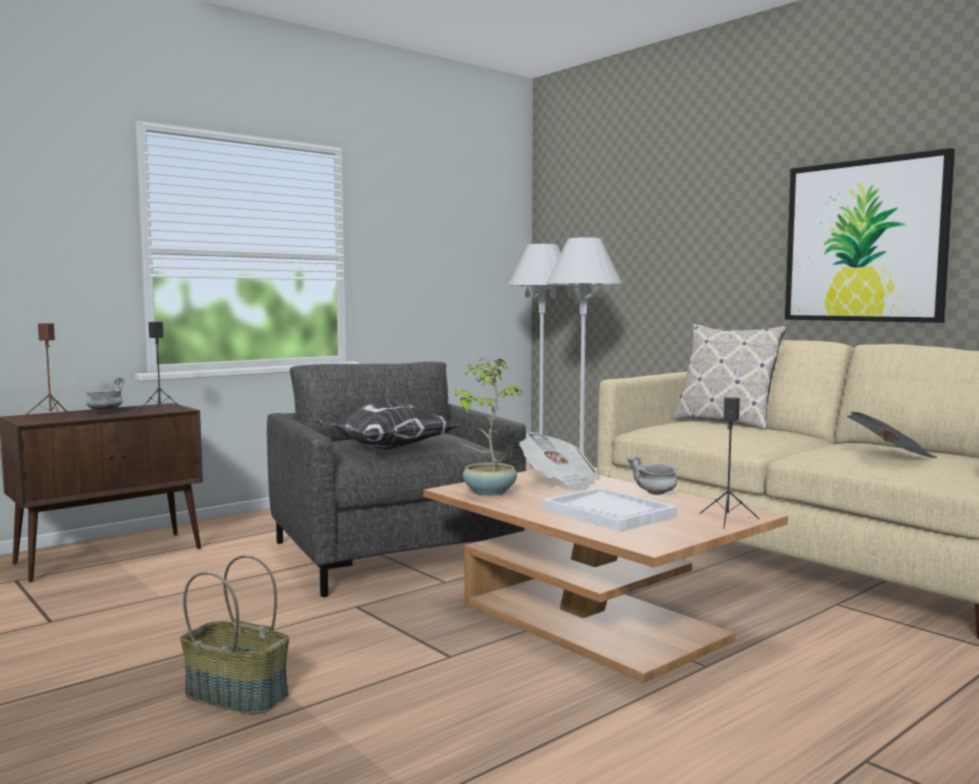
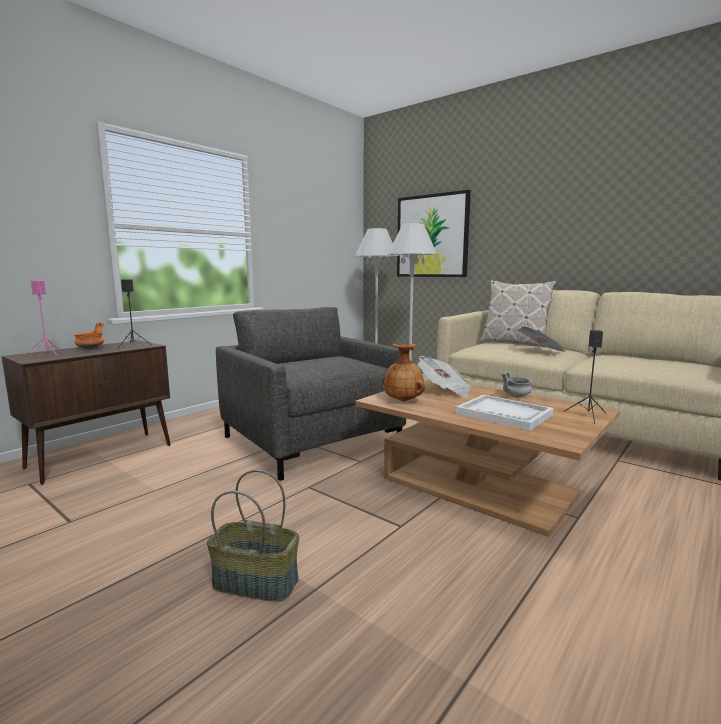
camera: 10 degrees left, 5 degrees up
(51, 416) = (47, 354): brown speaker -> pink speaker
(105, 411) = (90, 349): grey bowl -> orange bowl
(385, 449) = (315, 371): pillow -> none
(488, 492) = (403, 400): potted plant -> brown vase
(864, 241) = (601, 226): picture -> picture (432, 236)
(891, 457) = (650, 365): newspaper -> newspaper (541, 352)

